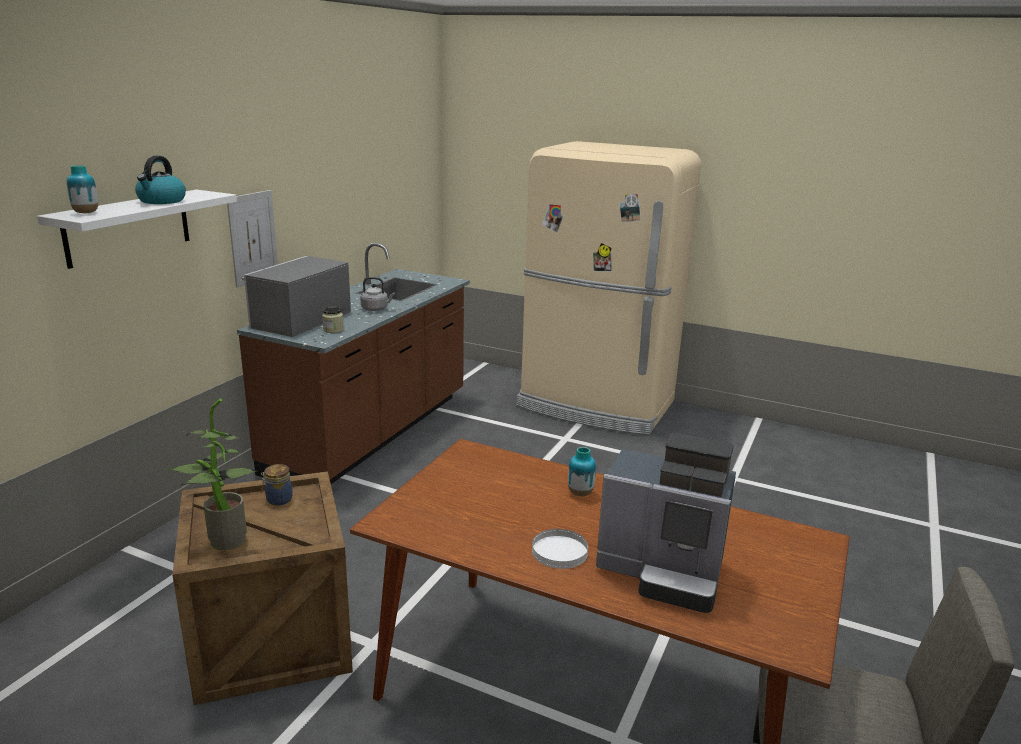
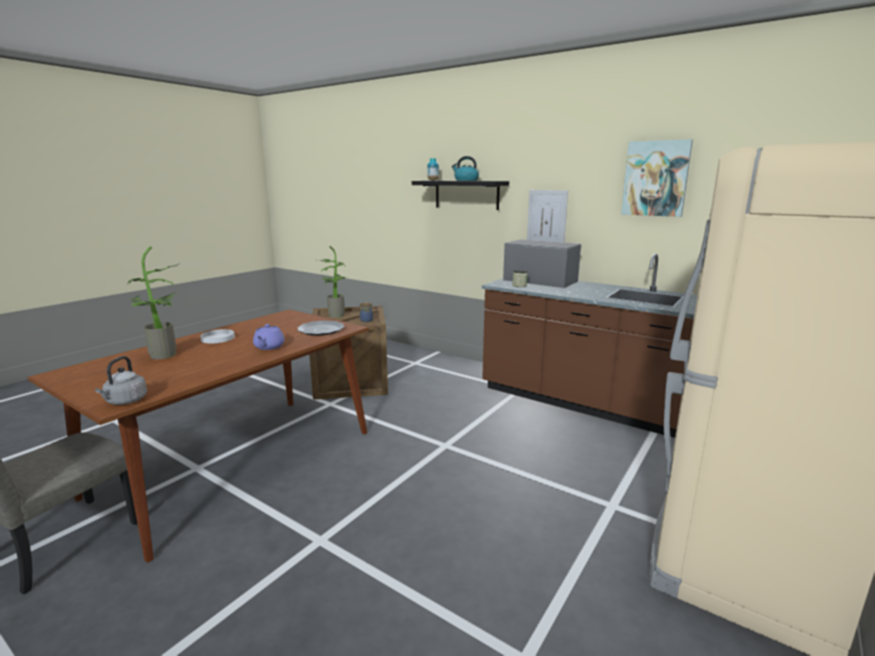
camera: 100 degrees right, 5 degrees down
(128, 227) = (466, 194): white shelf -> black shelf
(339, 162) = (655, 178): none -> picture
(376, 309) = (575, 292): grey kettle -> grey kettle (125, 401)
(486, 469) = (321, 330): none -> plate
(580, 493) = (269, 347): vase -> purple teapot
(664, 573) = (164, 356): coffee machine -> potted plant

